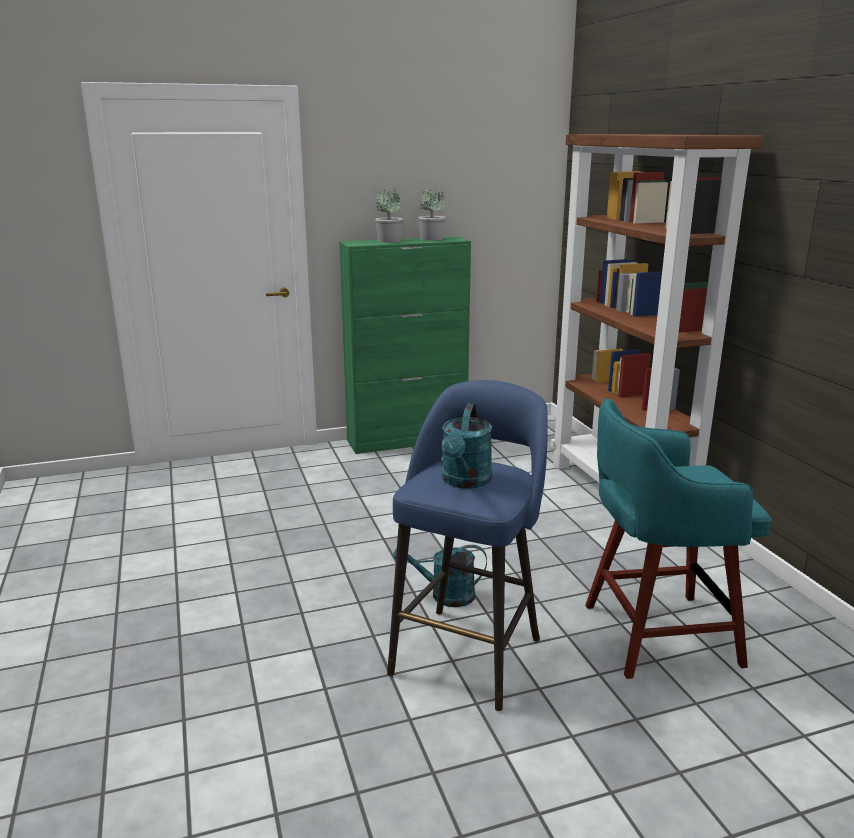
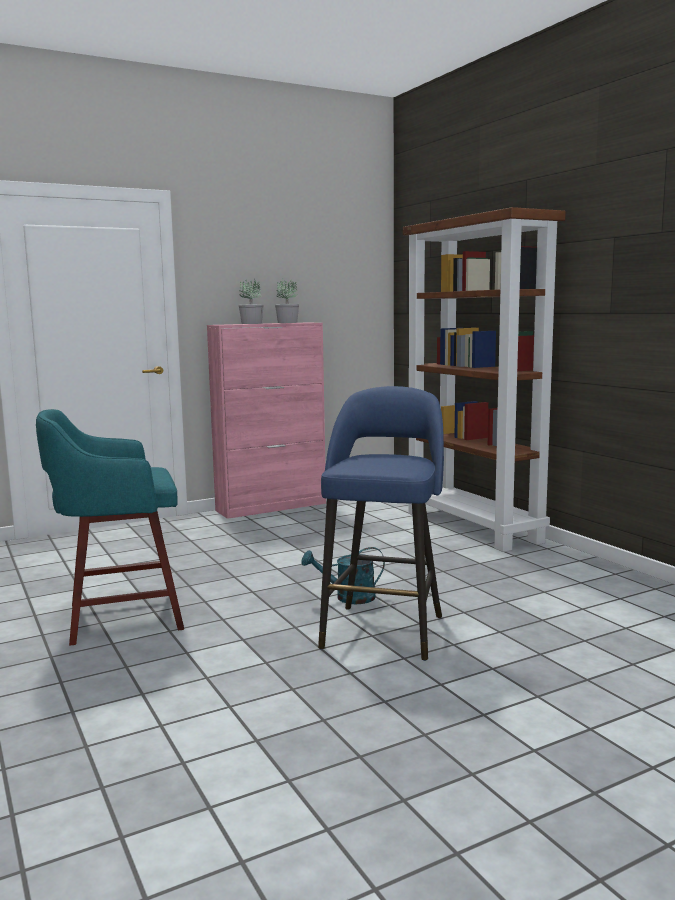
camera: 10 degrees left, 10 degrees down
(408, 440) = (272, 507): green cabinet -> pink cabinet
(465, 482) = (379, 462): turquoise watering can -> none
(655, 635) = (536, 605): turquoise stool -> turquoise stool (120, 617)

